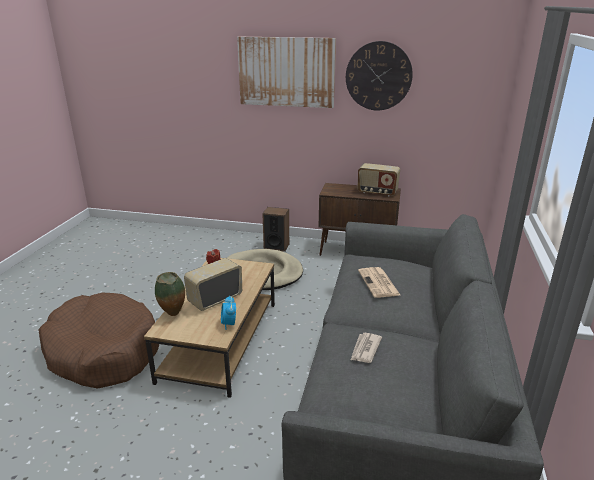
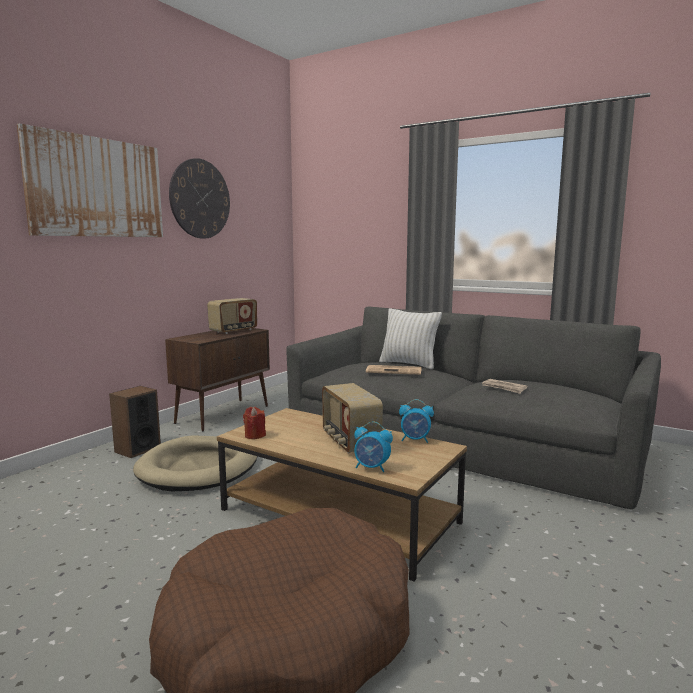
camera: 70 degrees left, 15 degrees down
(173, 315) = (372, 468): vase -> alarm clock
(422, 287) = (409, 364): none -> white pillow

